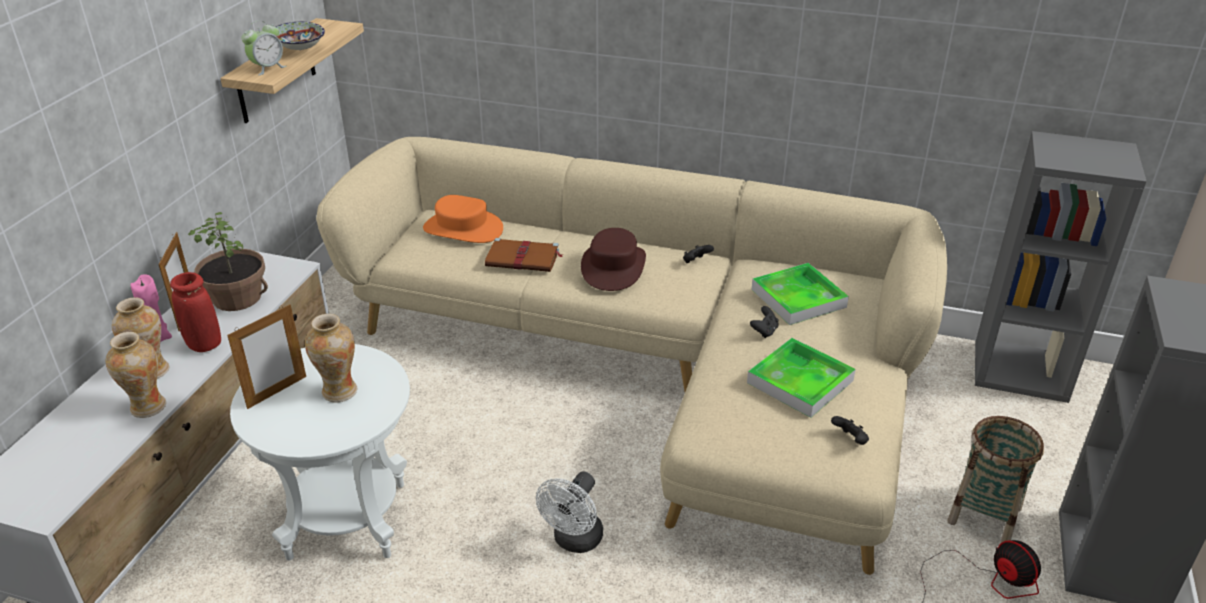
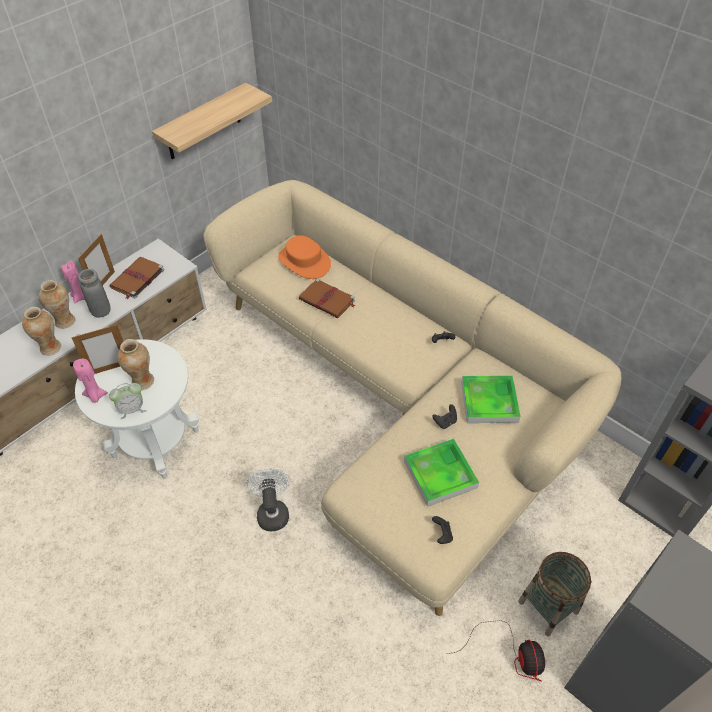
camera: 25 degrees right, 15 degrees up
(204, 344) = (101, 311): red vase -> grey vase
(237, 297) = (137, 279): potted plant -> brown book
(267, 68) = (184, 129): alarm clock -> alarm clock (132, 409)
(276, 428) = (95, 396): none -> pink candle
(301, 49) = (216, 114): bowl -> none
(574, 541) = (272, 511): white fan -> white fan turned 120 degrees clockwise
(613, 267) = (381, 328): brown hat -> none

